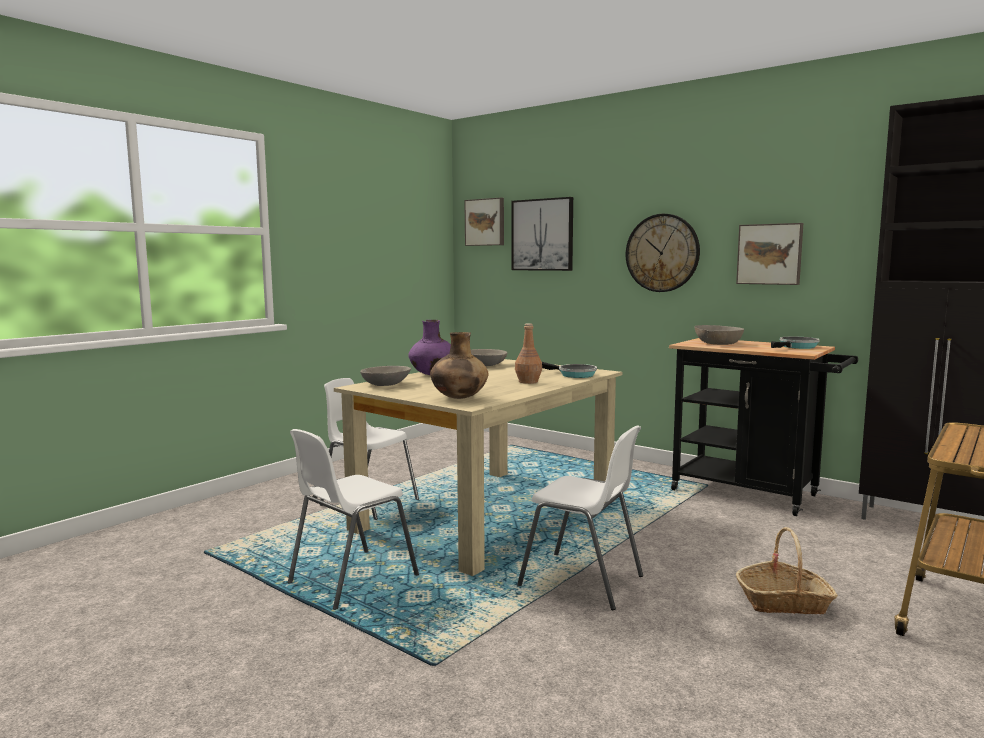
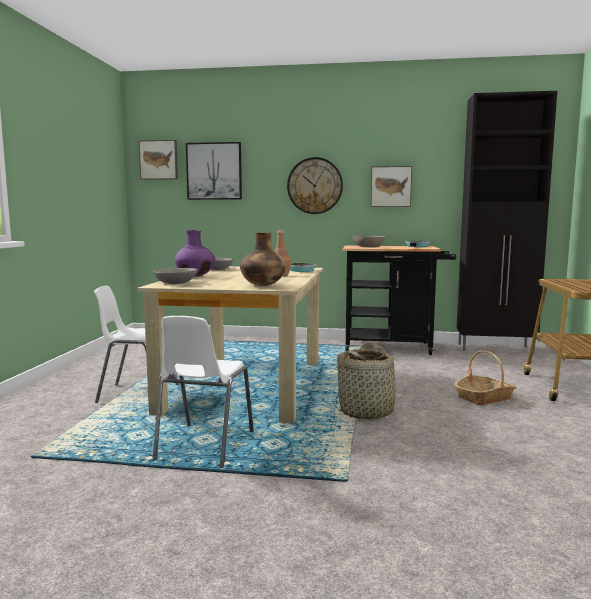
camera: 30 degrees left, 0 degrees up
(582, 581) = (367, 411): white chair -> basket

